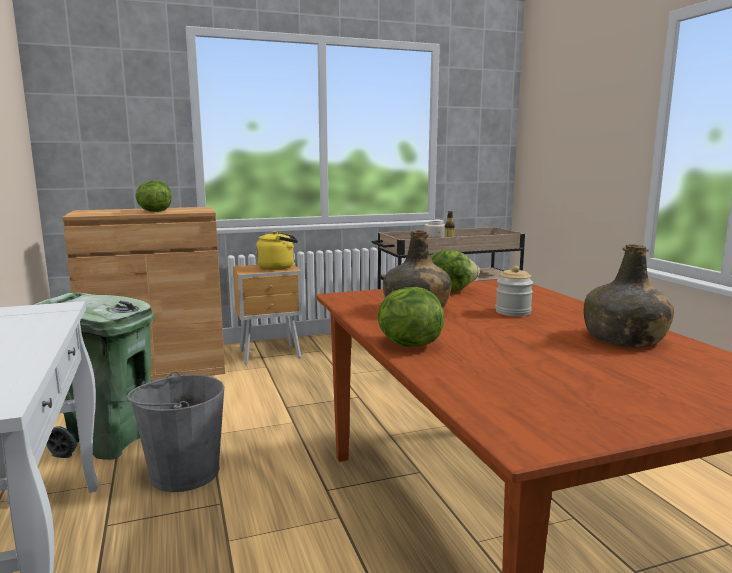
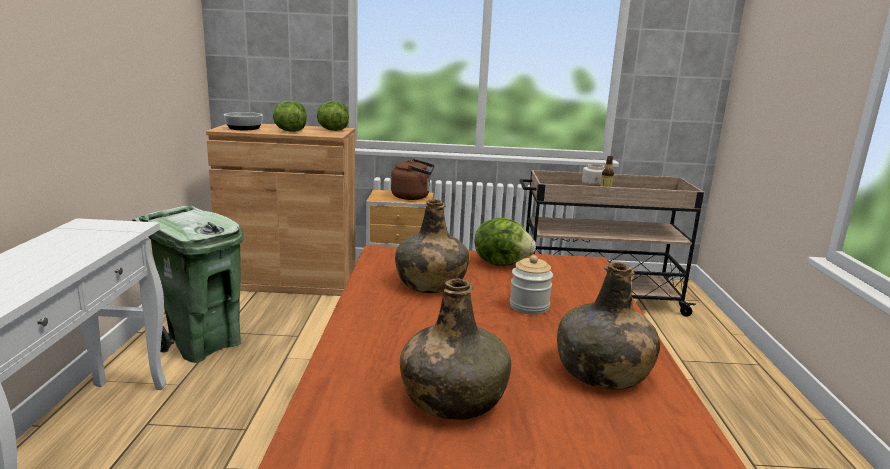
camera: 20 degrees right, 5 degrees up
(100, 212) = (244, 128): none -> bowl
(184, 473) = (238, 390): grey bucket -> none
(278, 267) = (413, 197): yellow kettle -> brown kettle
(407, 344) = (359, 328): lettuce -> lettuce (333, 130)
(553, 371) = (453, 399): none -> green bottle

